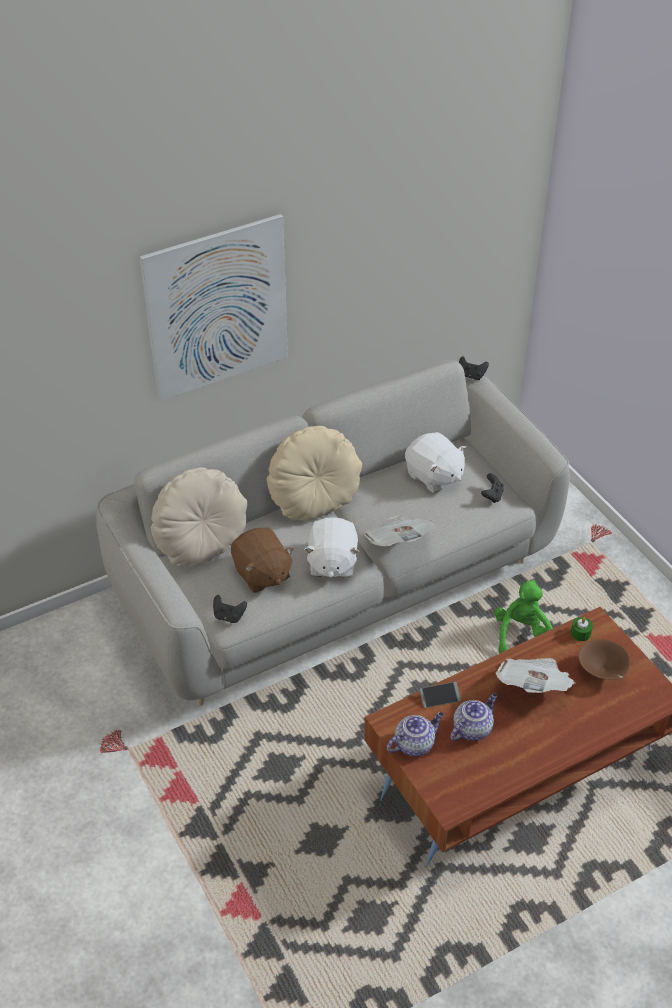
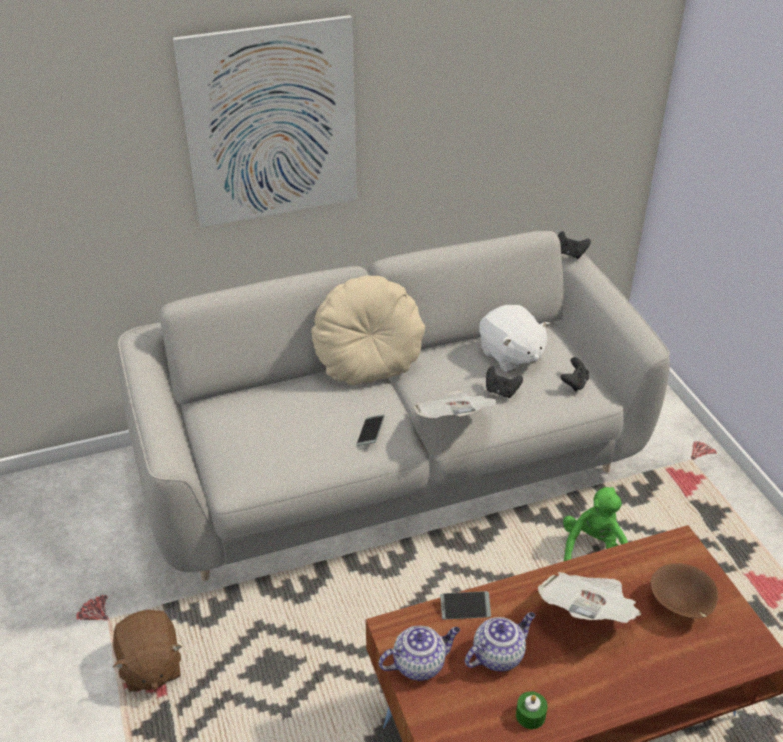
camera: 10 degrees right, 5 degrees down
(202, 548) = (230, 400): beige pillow -> none
(229, 616) = (235, 477): black game controller -> black game controller (501, 391)
(261, 574) = (286, 435): brown plush toy -> brown plush toy (150, 666)
(331, 563) = (370, 433): white plush toy -> phone
(580, 633) = (658, 554): green candle -> green candle (530, 715)

